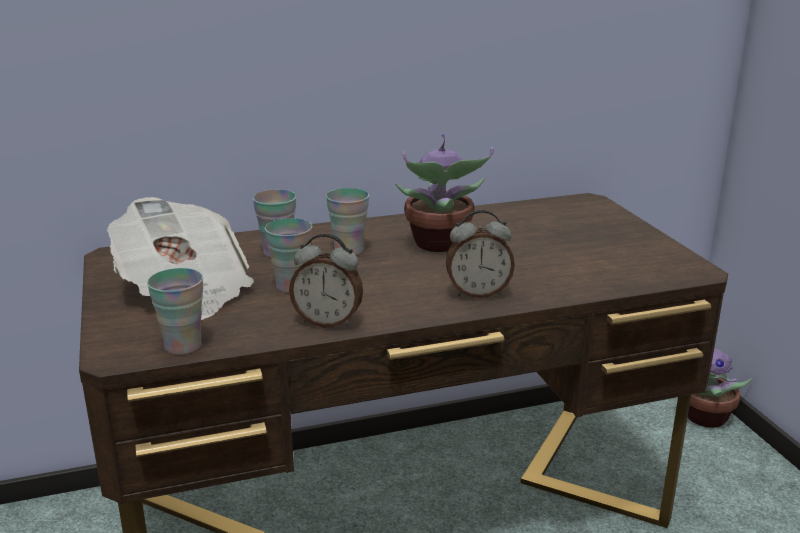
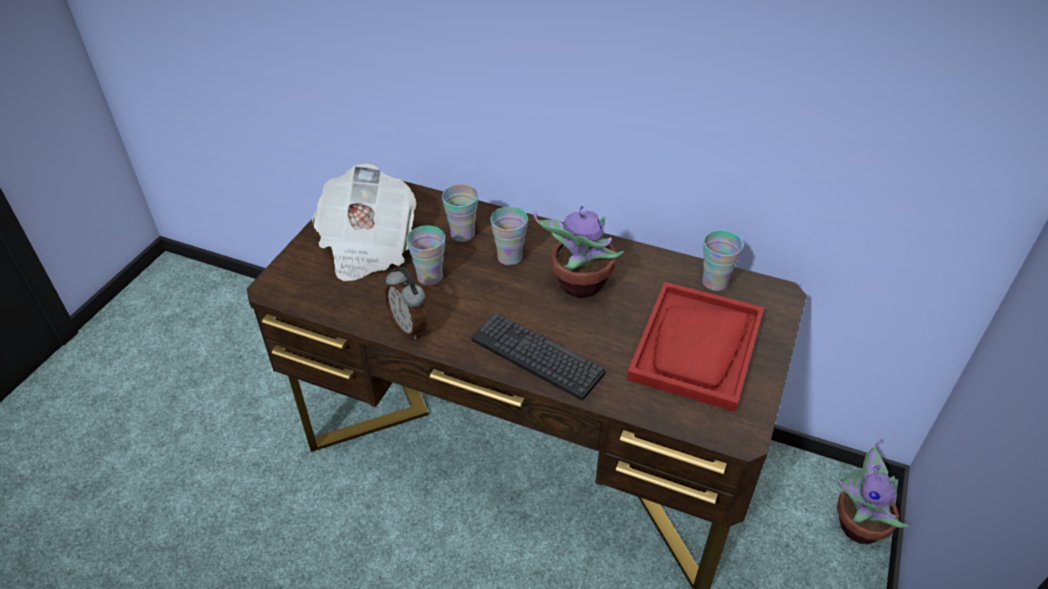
camera: 40 degrees right, 20 degrees up
(183, 346) = (311, 300): cup -> cup (714, 282)
(478, 293) = (537, 356): alarm clock -> keyboard
(586, 243) = (696, 347): none -> red tray

